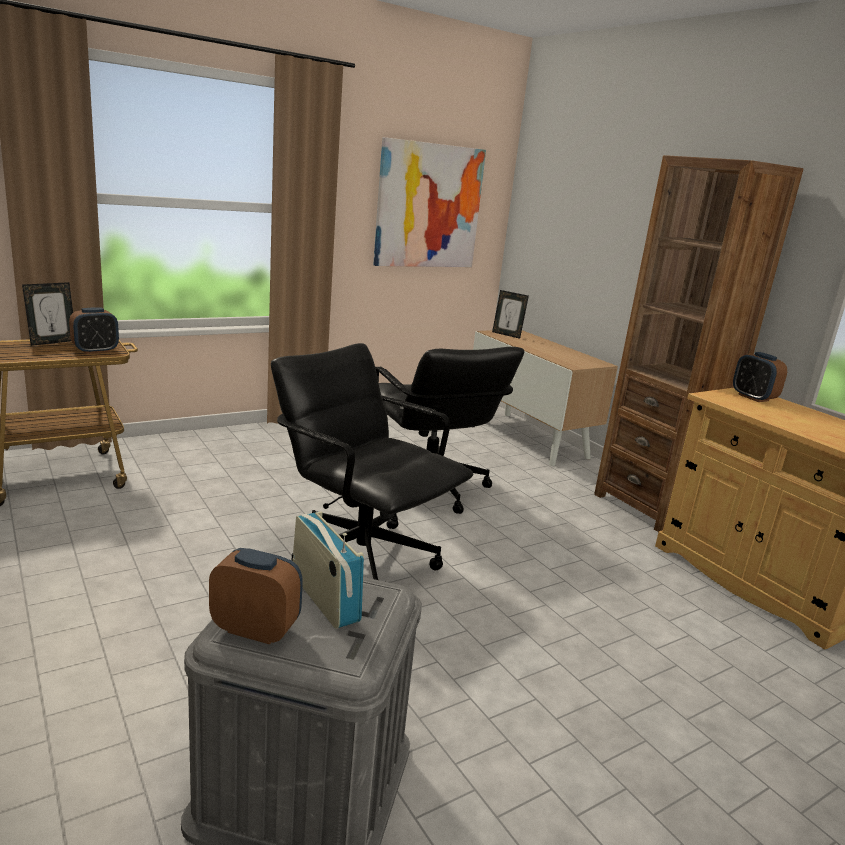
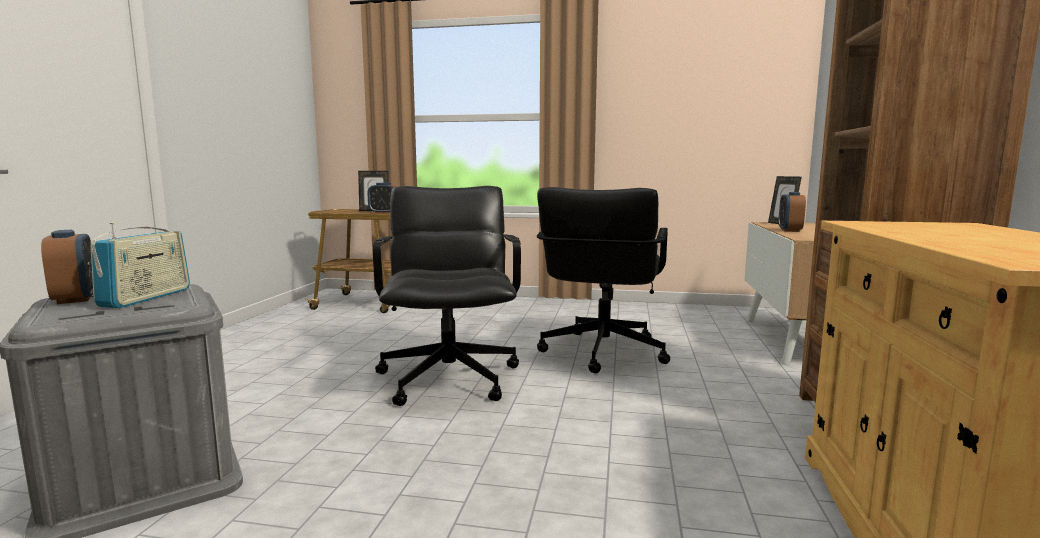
camera: 45 degrees right, 10 degrees down
(428, 206) = (705, 103): picture -> none
(753, 397) = (947, 226): alarm clock -> alarm clock (789, 230)

